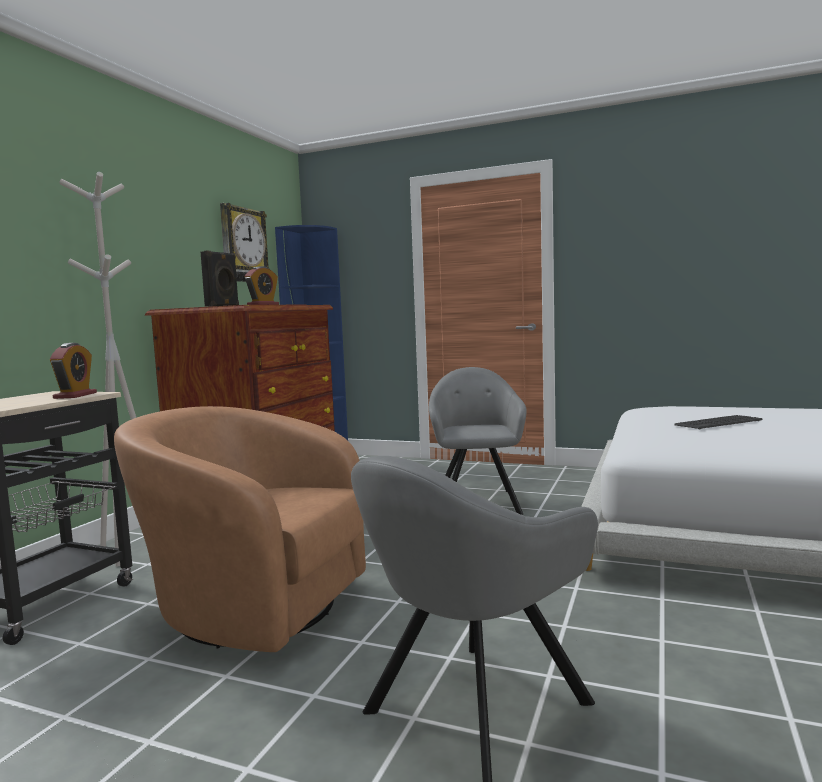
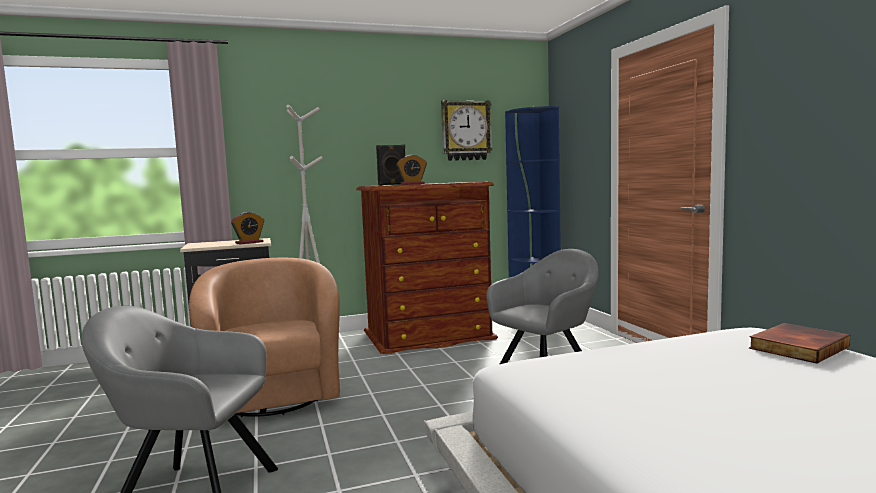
camera: 50 degrees right, 0 degrees up
(705, 408) = (797, 347): none -> book
(717, 423) = (703, 366): keyboard -> none

